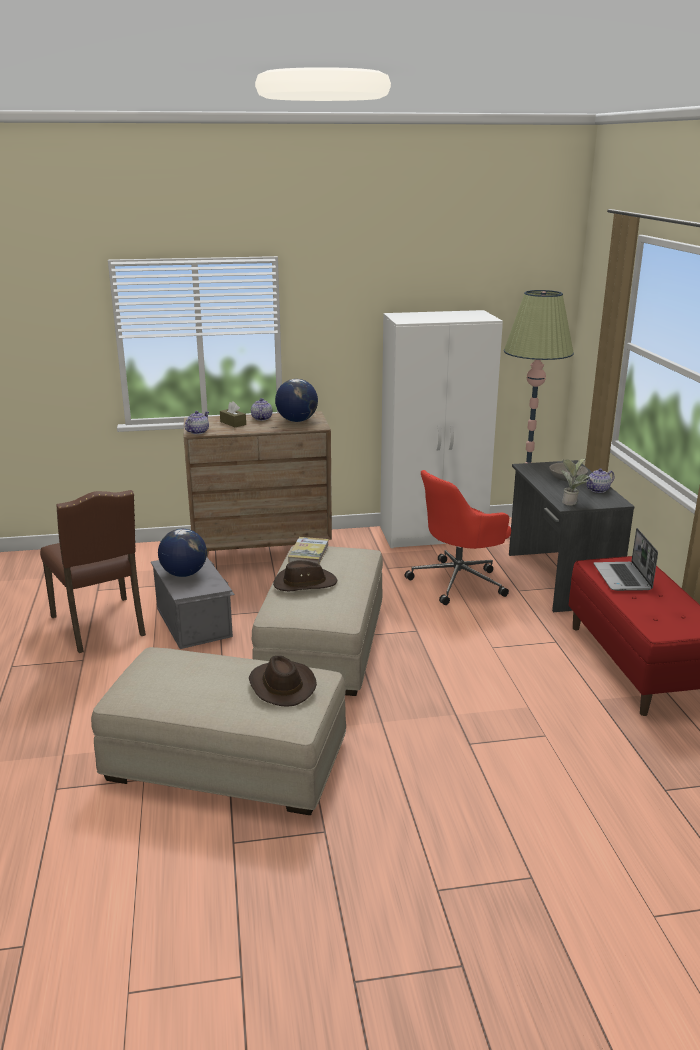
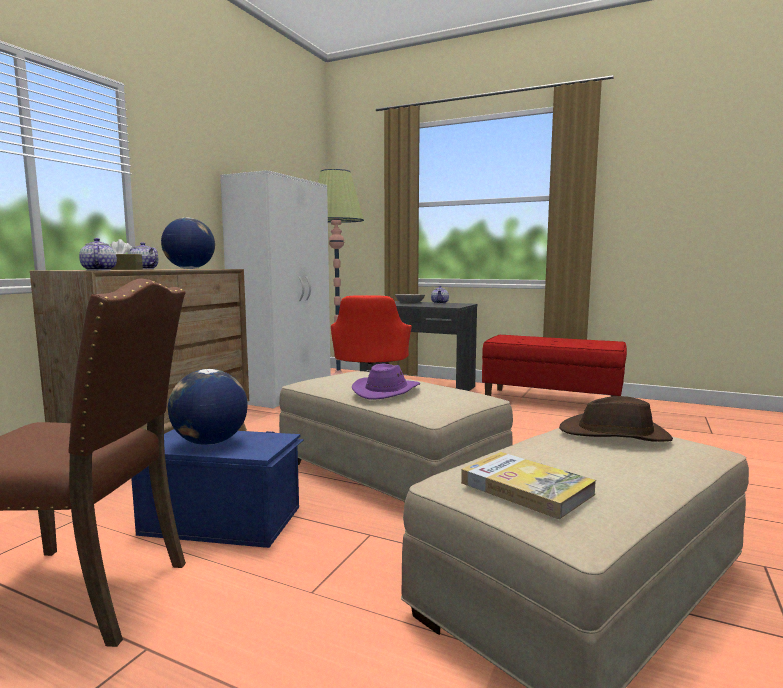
camera: 55 degrees left, 15 degrees down
(195, 621) = (222, 519): grey storage box -> blue storage box
(304, 583) = (387, 391): brown hat -> purple hat
(308, 553) = (324, 380): book -> book (526, 488)
(572, 502) = (449, 306): potted plant -> none
(623, 578) = (525, 340): laptop -> none

